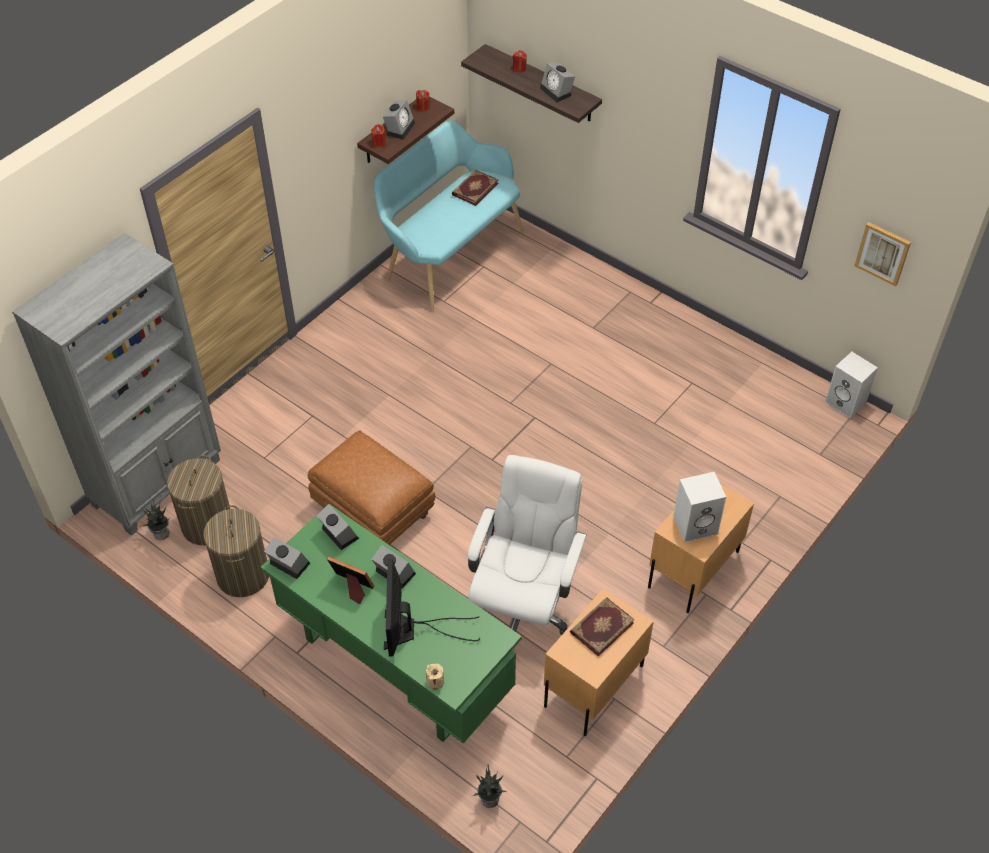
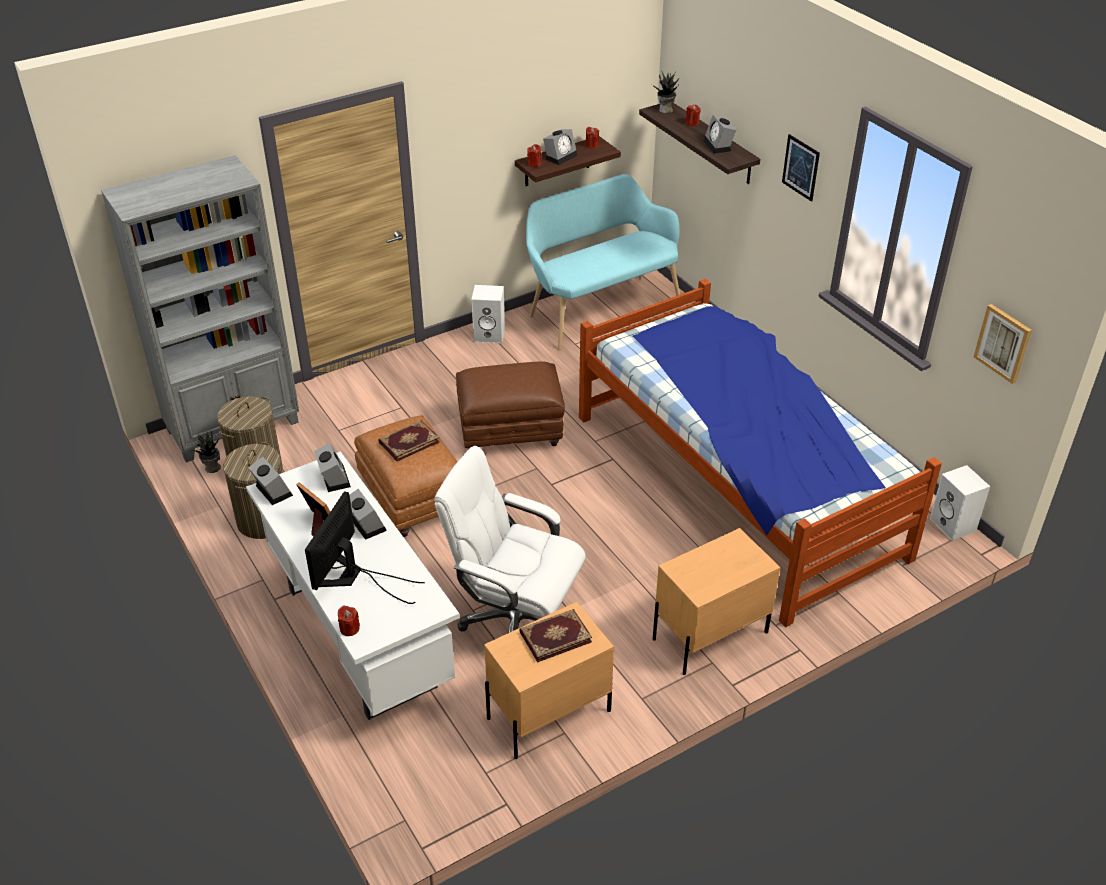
camera: 20 degrees right, 10 degrees down
(394, 666) = (359, 637): green desk -> white desk
(428, 413) = (511, 431): none -> brown ottoman
(435, 681) = (349, 629): beige candle -> red candle
(474, 189) = (634, 243): book -> book (408, 442)
(489, 800) = (385, 789): potted plant -> potted plant (665, 110)
(523, 605) = (515, 619): white office chair -> white office chair turned 105 degrees counterclockwise
(650, 107) = (800, 167): none -> picture
(654, 412) = (737, 484): none -> bed
(696, 524) = (706, 570): white speaker -> white speaker (490, 334)

